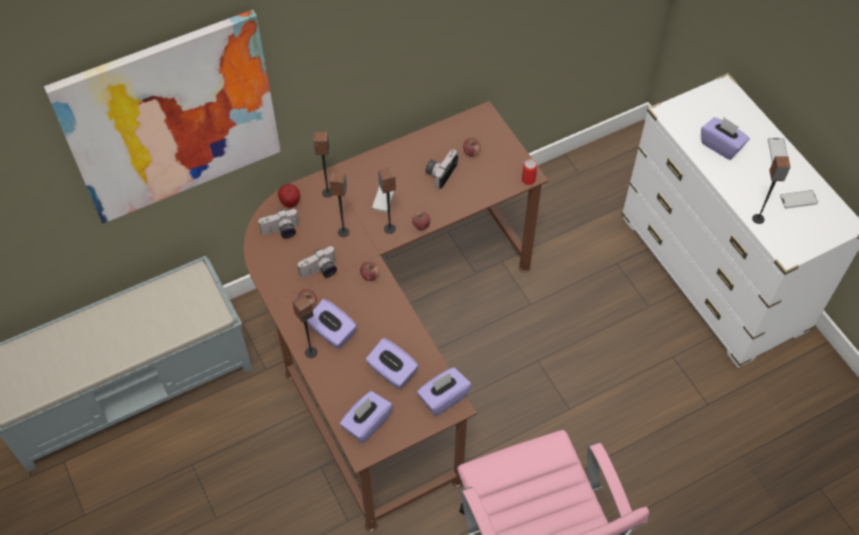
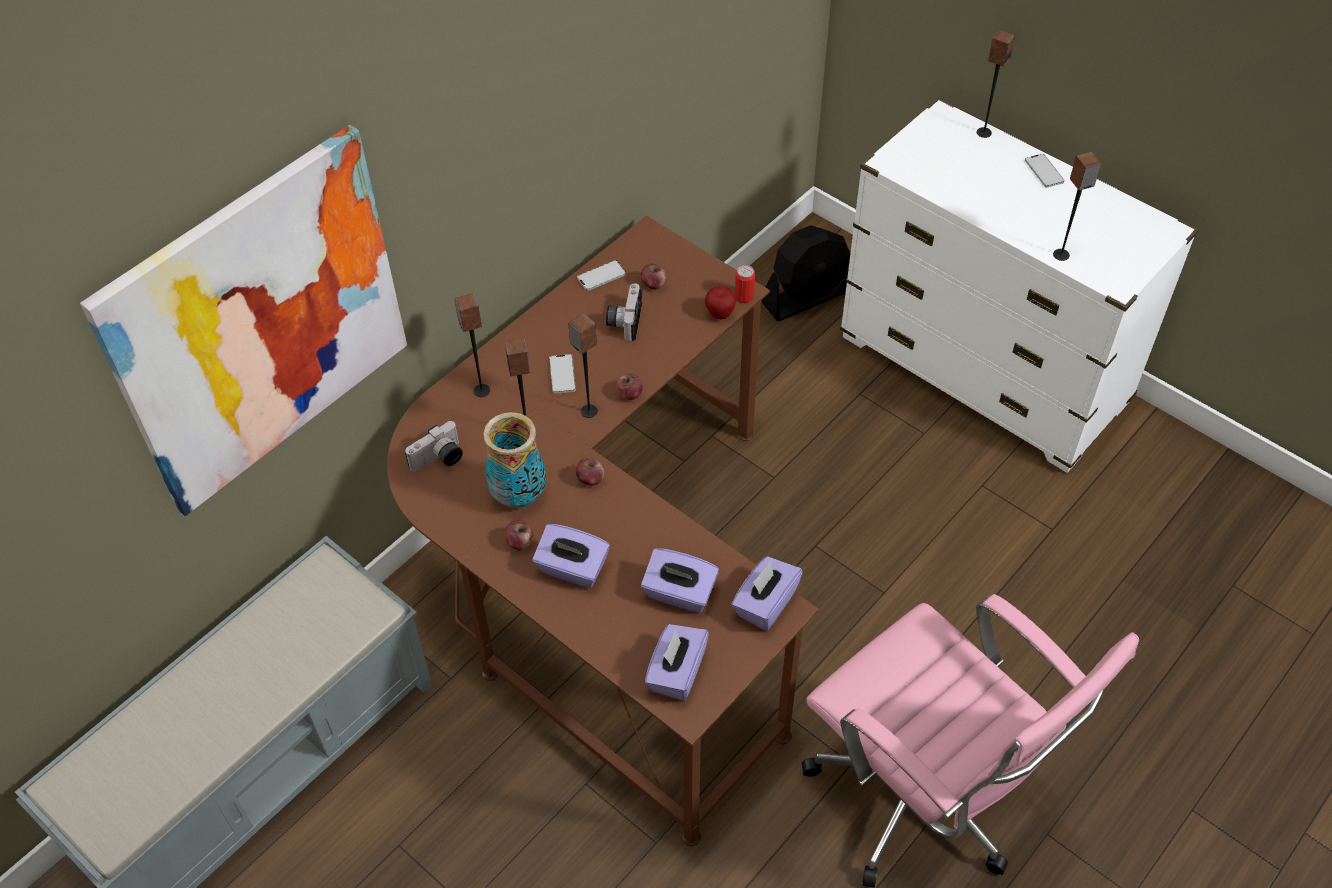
camera: 20 degrees left, 5 degrees down
(290, 203) = (435, 419): apple -> apple (720, 314)
(311, 352) = (554, 604): speaker -> speaker (983, 132)
(320, 271) = (519, 495): camera -> vase
(611, 181) = (807, 297): none -> black fan
(721, 145) = (973, 182): purple tissue box -> none
(798, 200) = (1096, 219): phone -> phone (601, 276)

